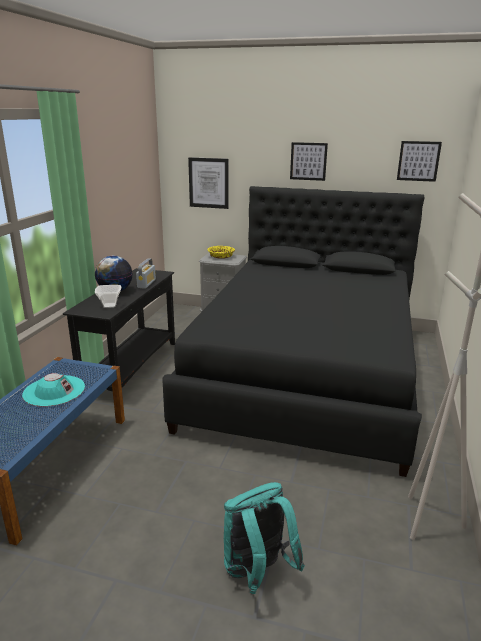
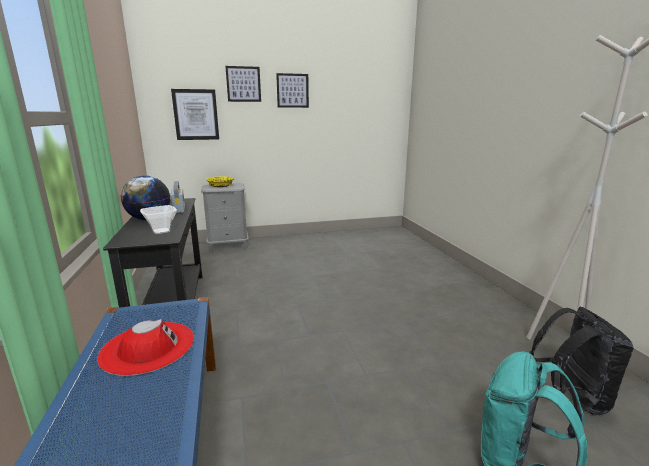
camera: 30 degrees left, 5 degrees down
(54, 391) = (148, 347): turquoise hat -> red hat
(307, 372) = (348, 271): black bed -> none
(376, 556) = (571, 396): none -> black backpack
(418, 161) = (379, 88): picture -> picture (243, 84)

